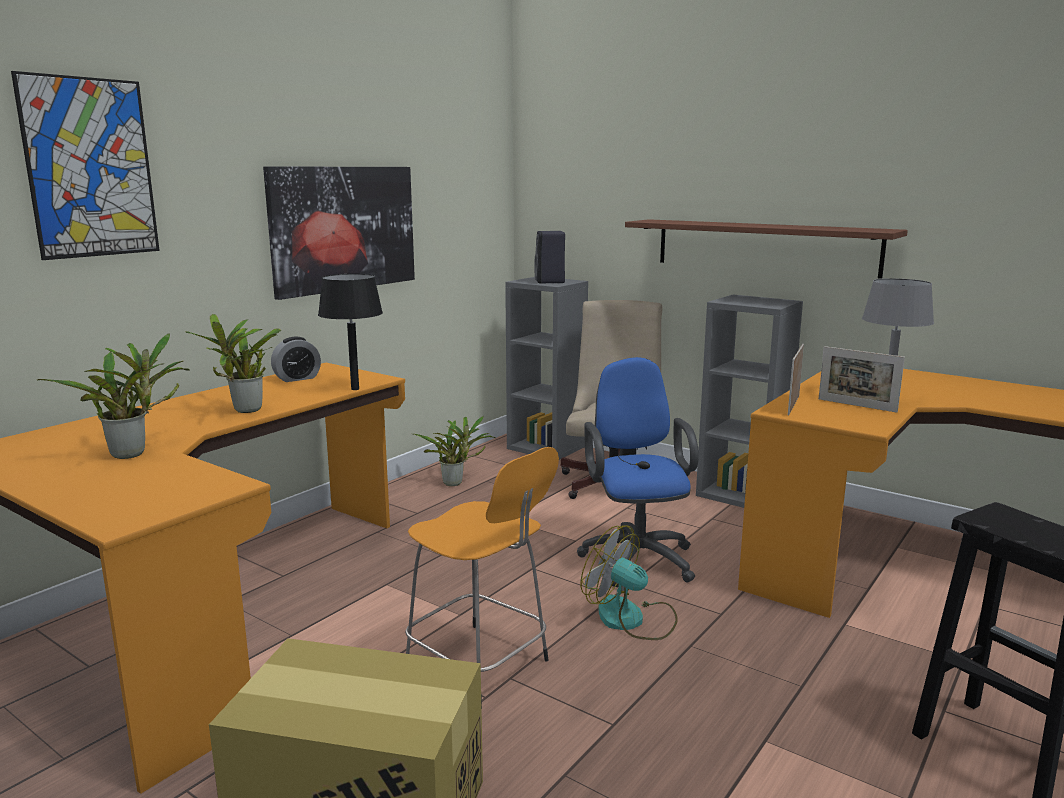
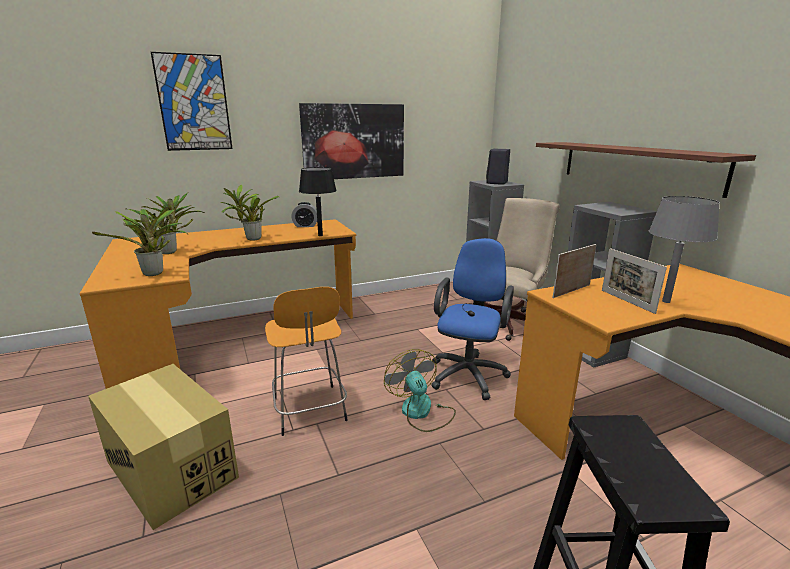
camera: 30 degrees right, 5 degrees up
(455, 483) = (412, 301): potted plant -> potted plant (155, 274)

